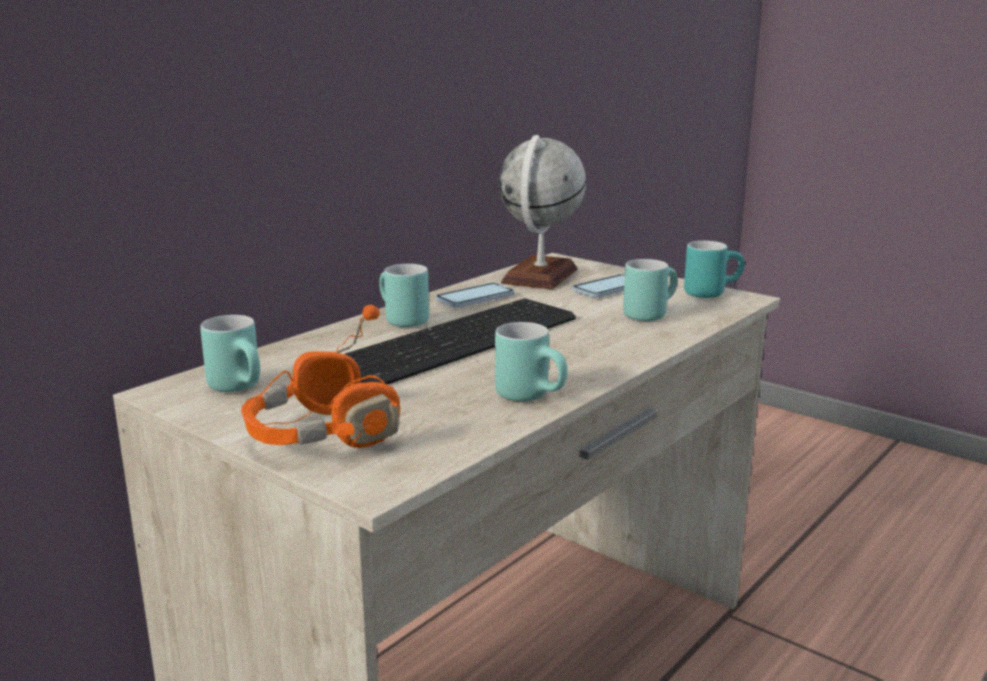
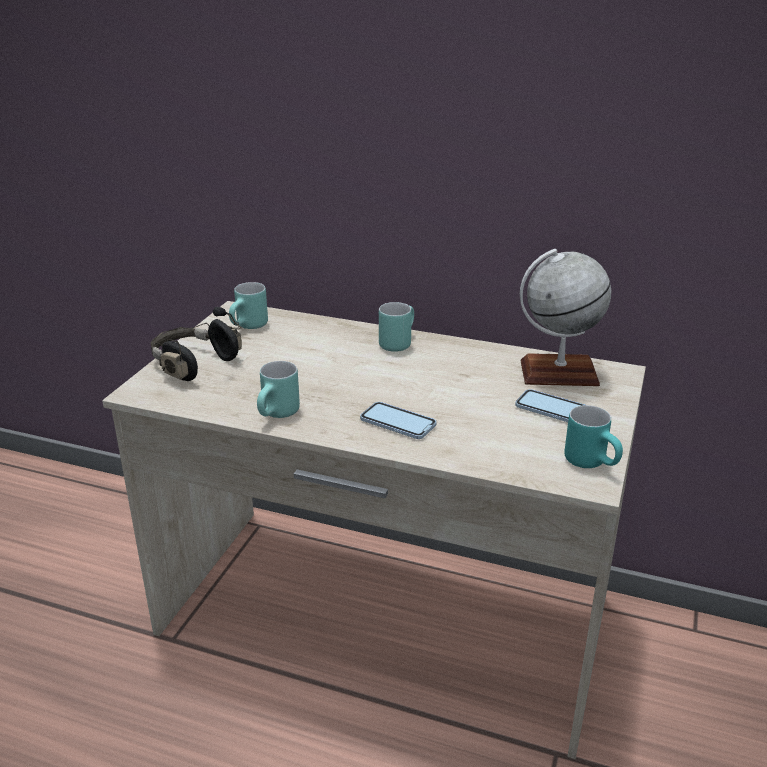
camera: 70 degrees right, 10 degrees up
(320, 435) = (193, 364): orange headphones -> black headphones
(461, 341) = (369, 372): keyboard -> none
(475, 298) = (471, 358): phone -> phone (398, 422)
(648, 313) = (495, 437): turquoise mug -> none

